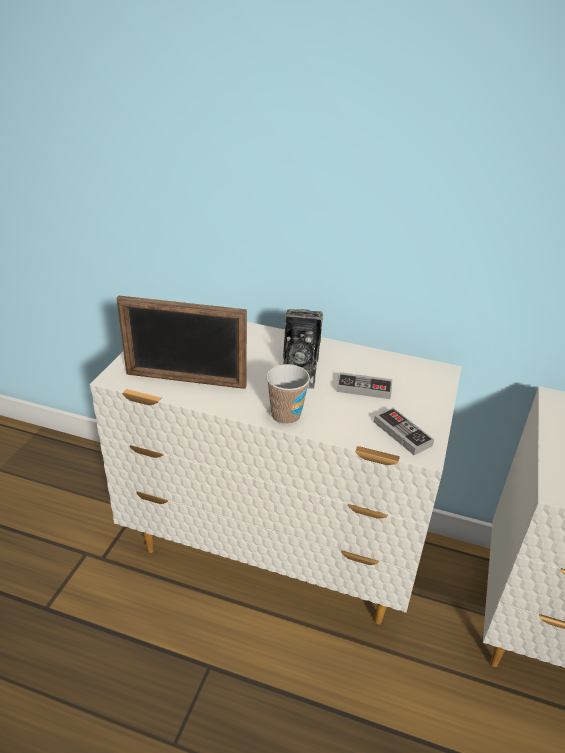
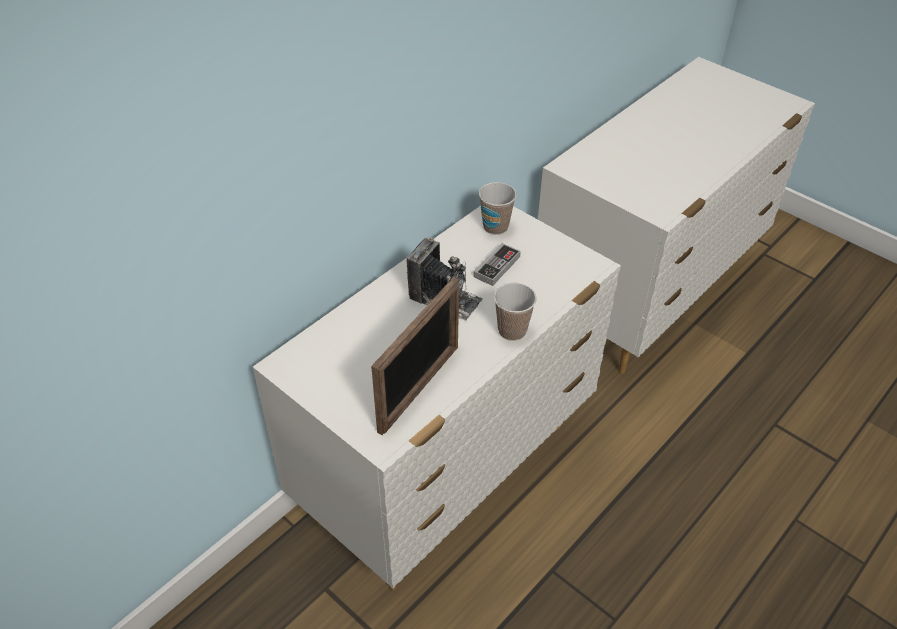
camera: 65 degrees left, 10 degrees up
(402, 433) = (568, 268): game controller -> none
(417, 376) = (495, 227): none -> cup

